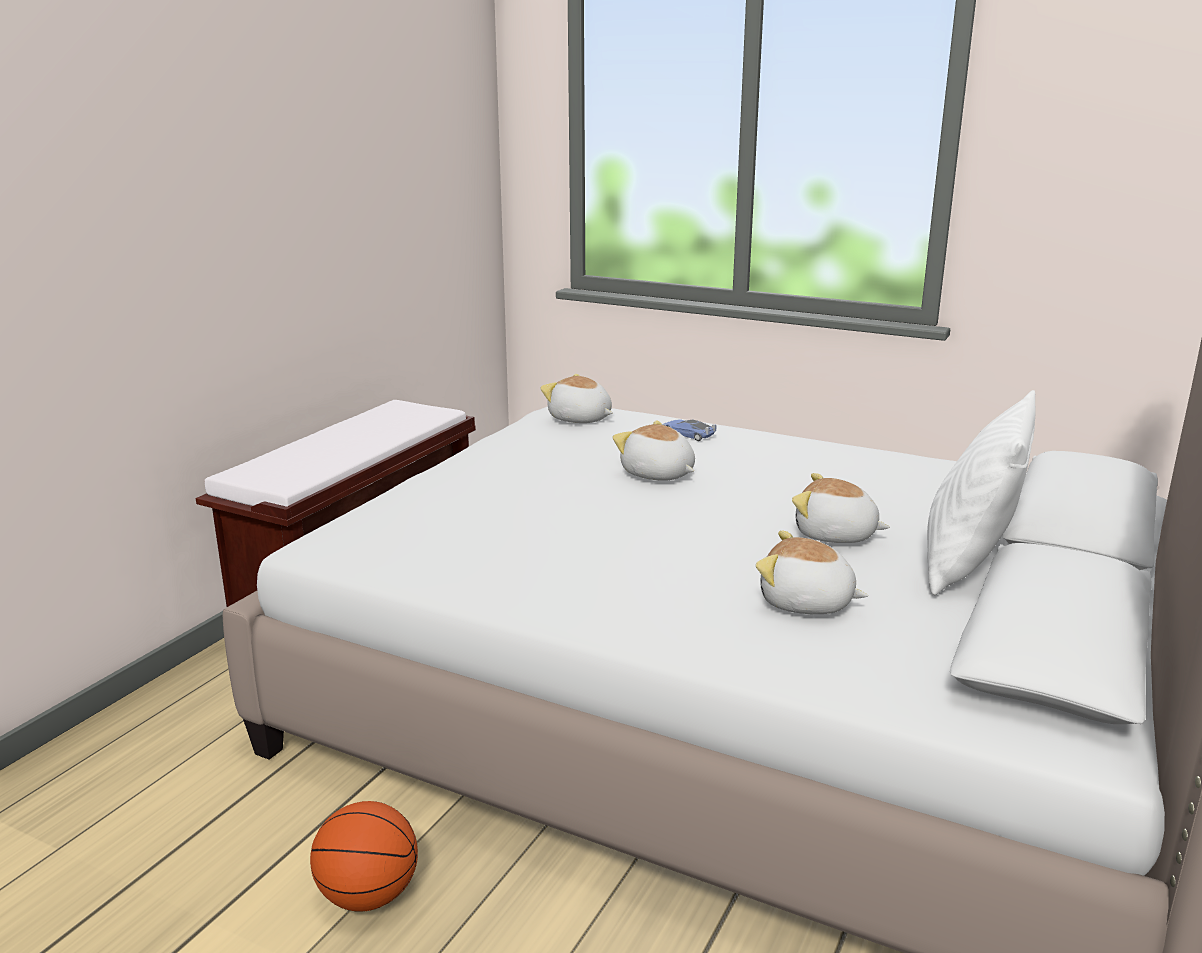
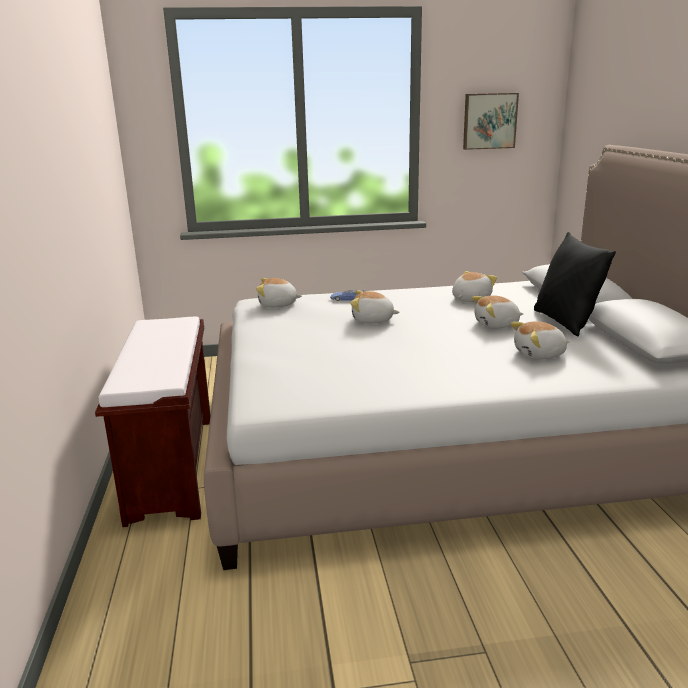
camera: 35 degrees left, 0 degrees up
(367, 896) = (395, 603): basketball -> none
(878, 482) = (470, 299): none -> plush toy
(967, 566) = (564, 322): white pillow -> black pillow
(1106, 151) = (489, 121): none -> picture

